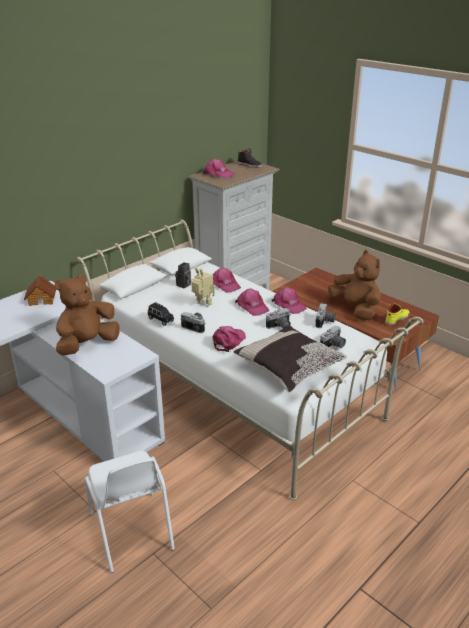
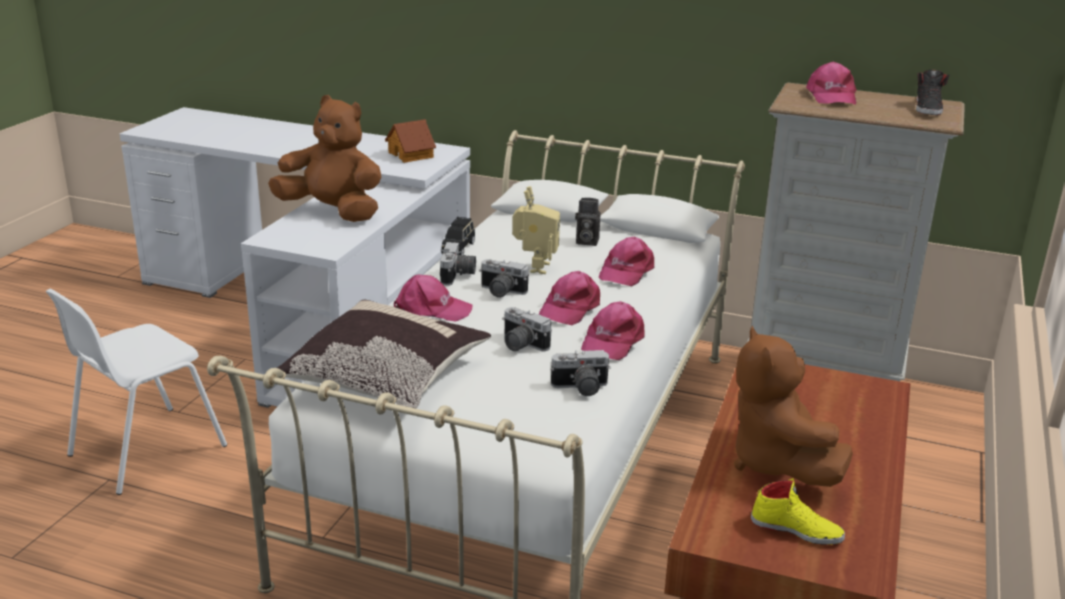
camera: 65 degrees right, 5 degrees down
(333, 346) = (495, 411): camera -> camera (500, 292)
(355, 309) = (776, 463): brown plush toy -> brown plush toy turned 135 degrees clockwise

